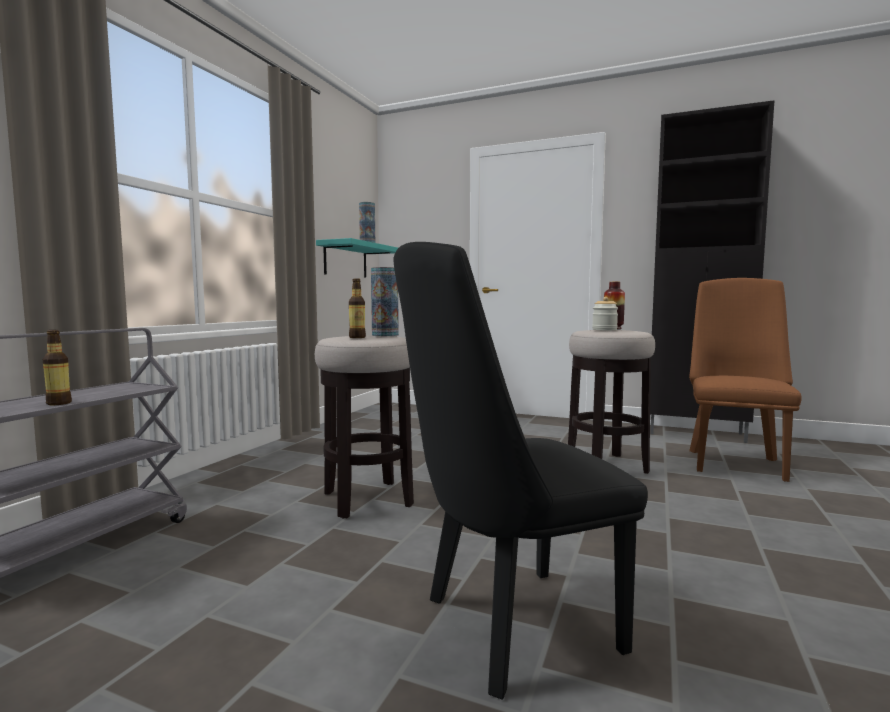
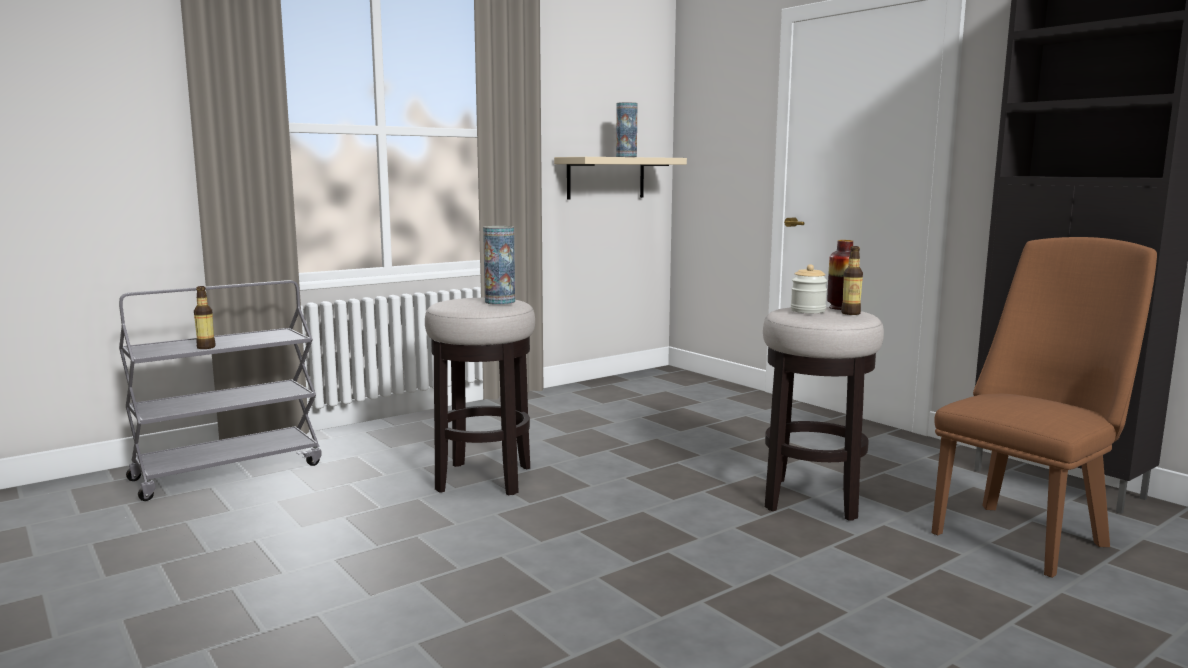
camera: 30 degrees right, 5 degrees up
(345, 260) = (606, 178): turquoise shelf -> beige shelf
(357, 337) = (460, 304): bottle -> bottle (850, 313)
(506, 628) = (434, 612): black chair -> none

